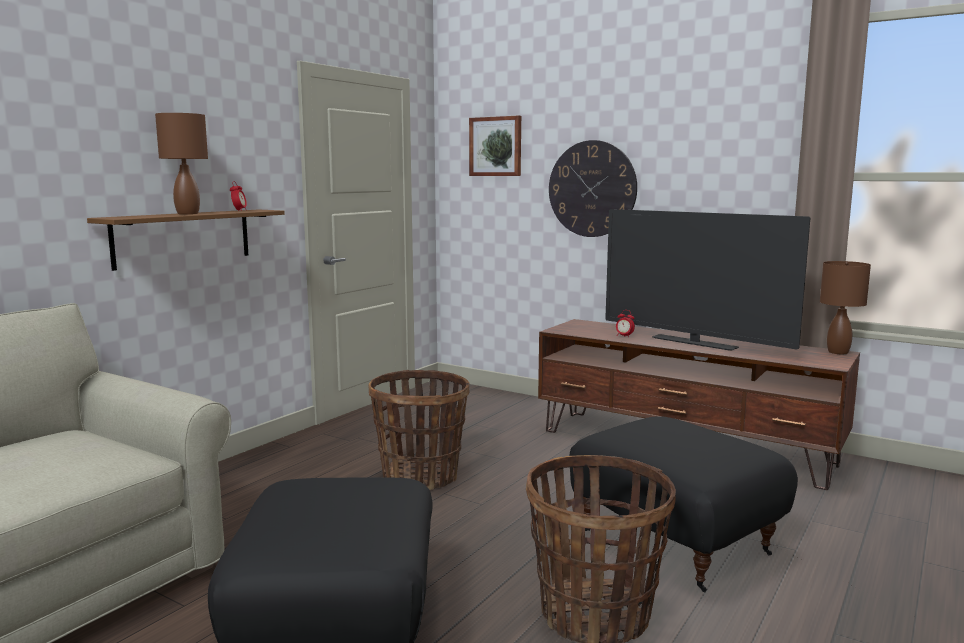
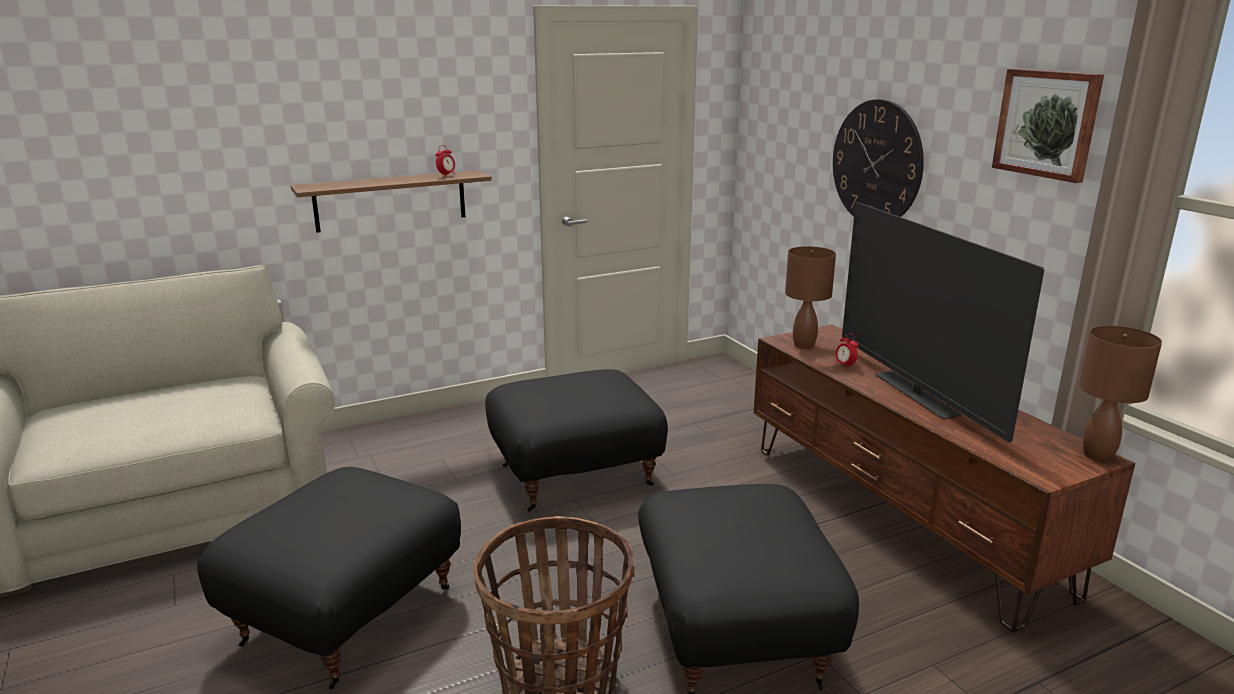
camera: 30 degrees right, 10 degrees up
(187, 213) = (386, 180): brown table lamp -> brown table lamp (803, 345)
(420, 476) = (575, 474): basket -> black ottoman
(496, 146) = (789, 93): picture -> picture (1047, 123)

